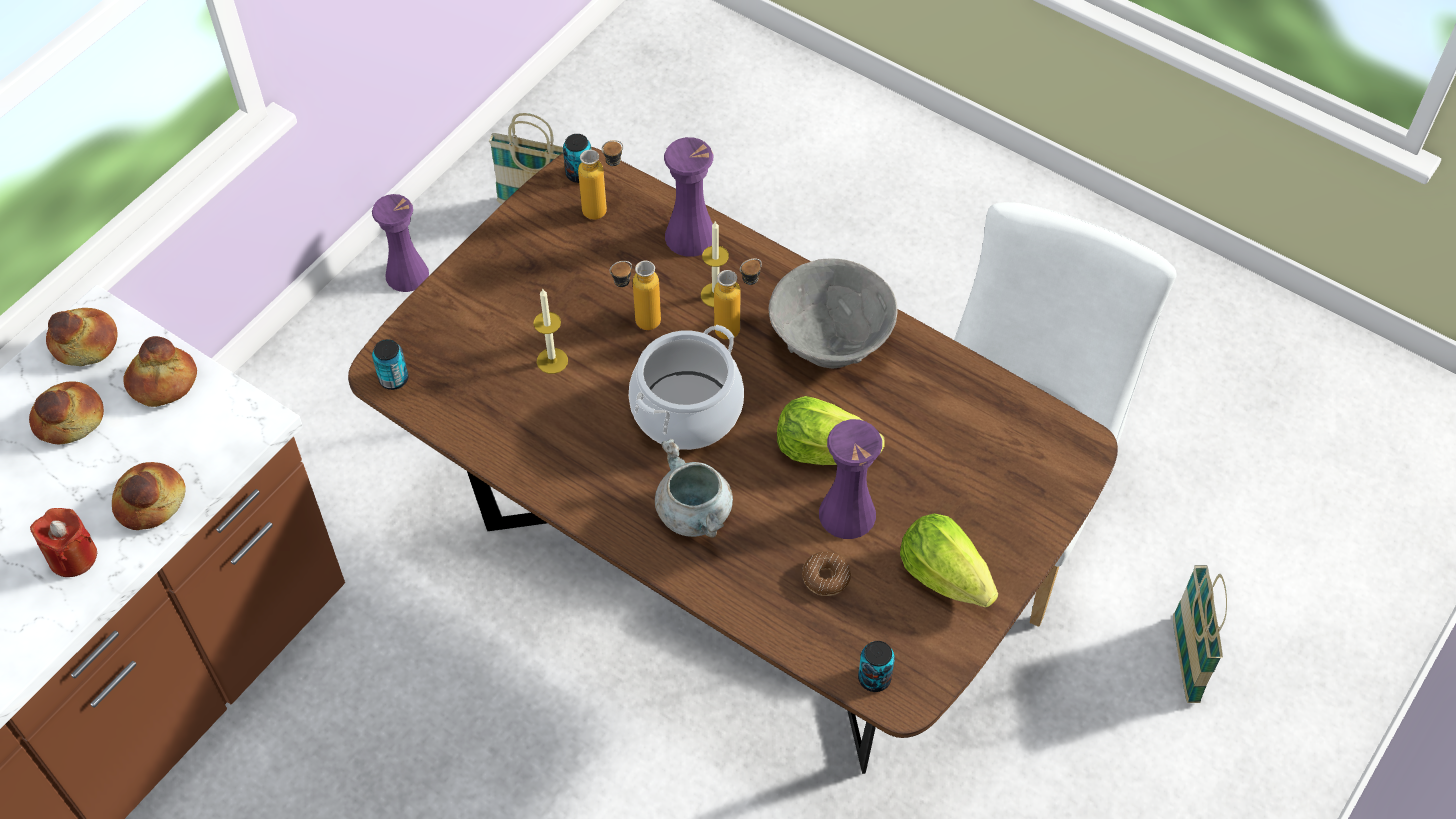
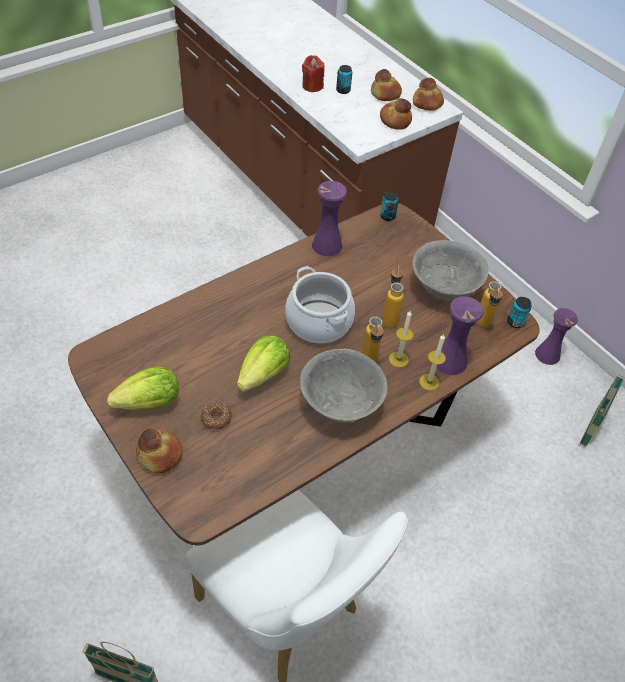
camera: 105 degrees right, 5 degrees down
(151, 502) = (329, 108): bread -> bread (159, 455)
(546, 268) = (444, 289): none -> grey bowl
(552, 361) = (376, 276): candle -> candle (429, 382)
(696, 513) = (249, 306): grey cooking pot -> none
(825, 578) = (180, 348): donut -> donut (216, 418)
(847, 514) = (214, 371): purple vase -> purple vase (327, 245)
(874, 678) = (108, 348): can -> can (343, 90)

